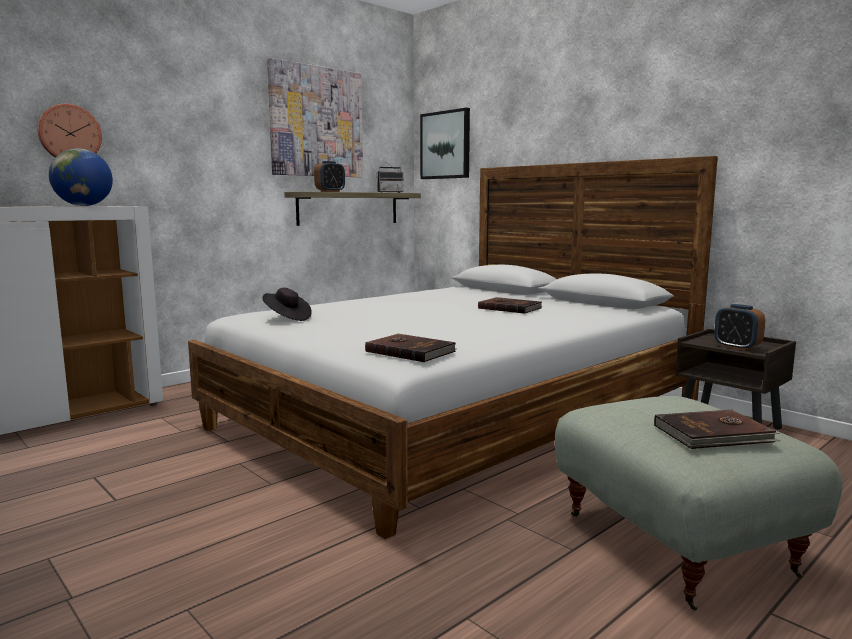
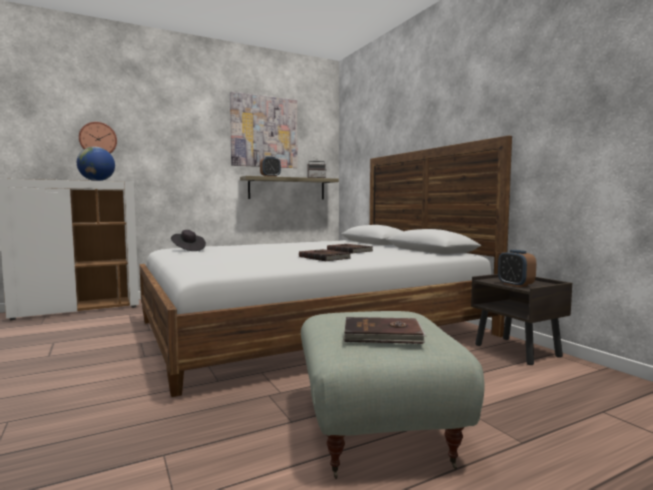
camera: 15 degrees right, 5 degrees down
(410, 351) = (218, 267): brown book -> brown book (324, 257)
(445, 145) = (354, 145): picture -> none

